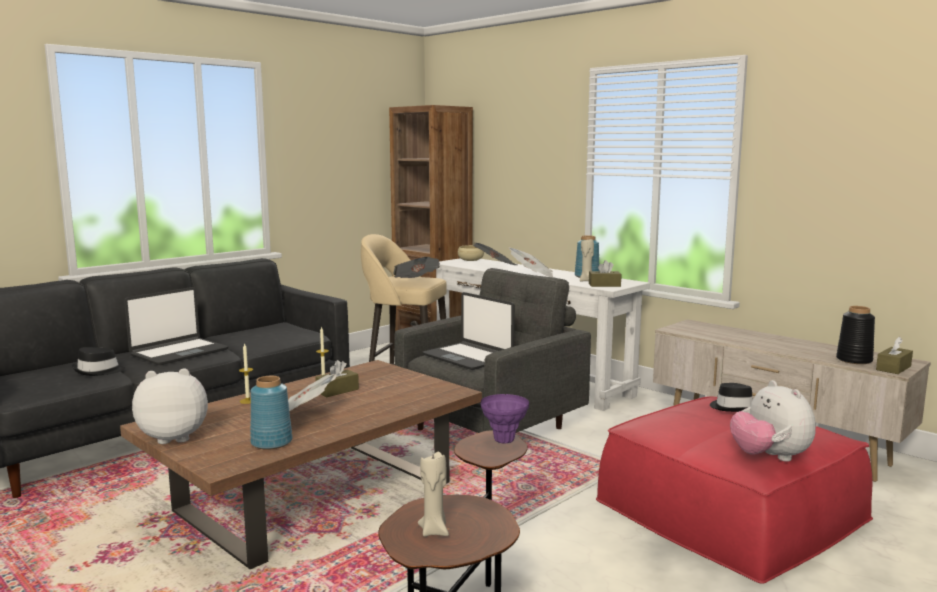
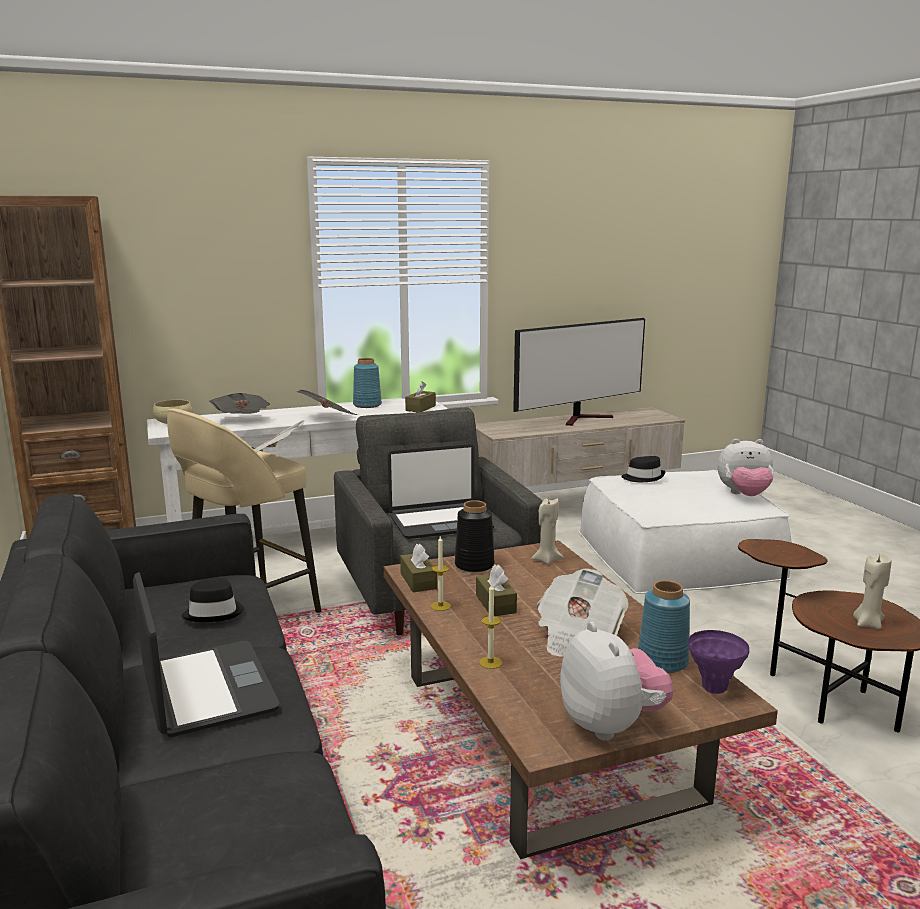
camera: 65 degrees left, 5 degrees up
(98, 371) = (240, 777): black hat -> black hat (214, 613)
(174, 437) = (611, 725): plush toy -> plush toy turned 150 degrees clockwise
(504, 440) = (766, 545): purple vase -> purple vase (714, 688)
(586, 281) = (389, 409): beige candle -> beige candle (546, 560)
(730, 509) = (678, 554): red ottoman -> white ottoman
(798, 344) = (584, 419): none -> television
(854, 360) = (636, 418): black vase -> black vase (474, 565)
(893, 368) = (662, 416): brown tissue box -> brown tissue box (418, 581)

